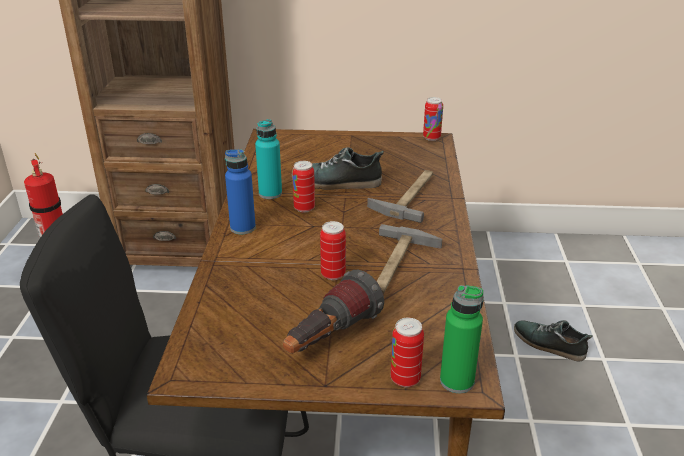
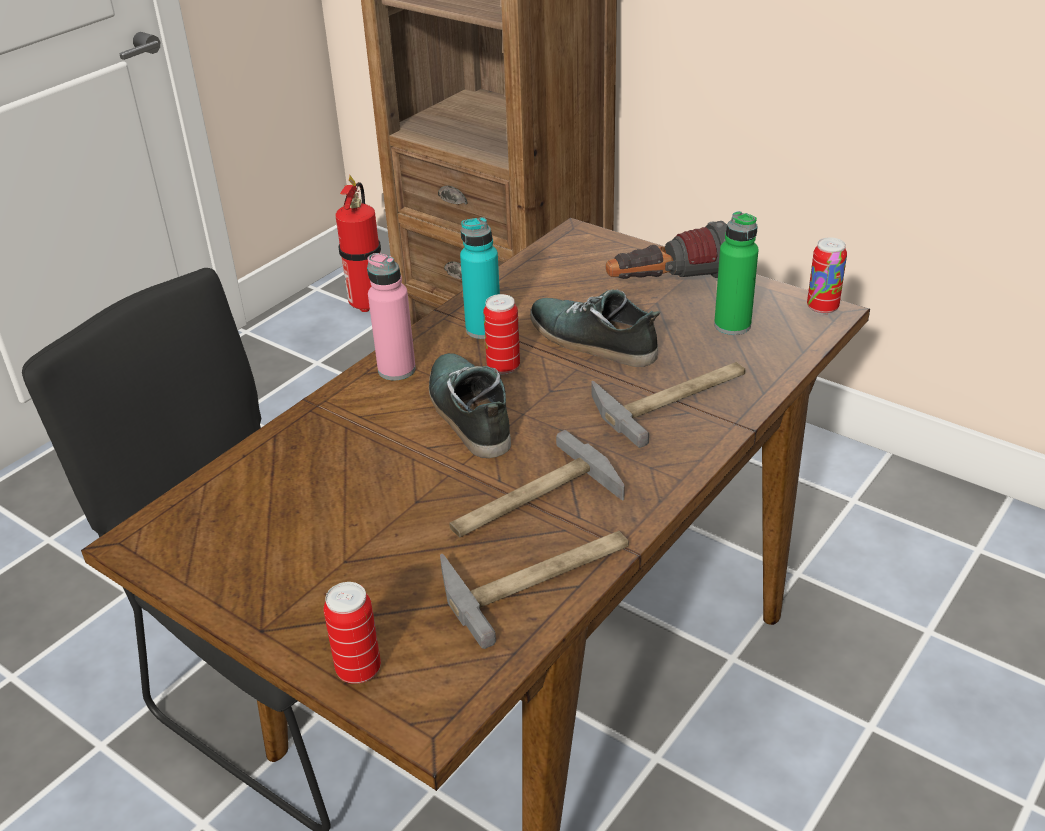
camera: 35 degrees right, 5 degrees up
(243, 228) = (396, 370): blue bottle -> pink bottle
(329, 338) = (332, 570): flashlight -> flashlight (668, 284)
(333, 274) = (433, 482): can -> none
(442, 297) = (539, 576): none -> hammer
(457, 381) = (417, 706): green bottle -> green bottle (732, 325)
(548, 344) = (946, 734): shoe -> shoe (467, 413)

